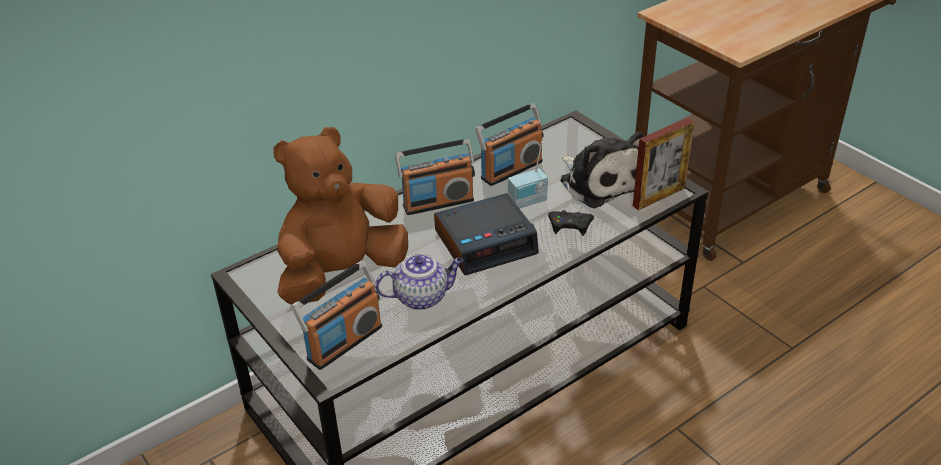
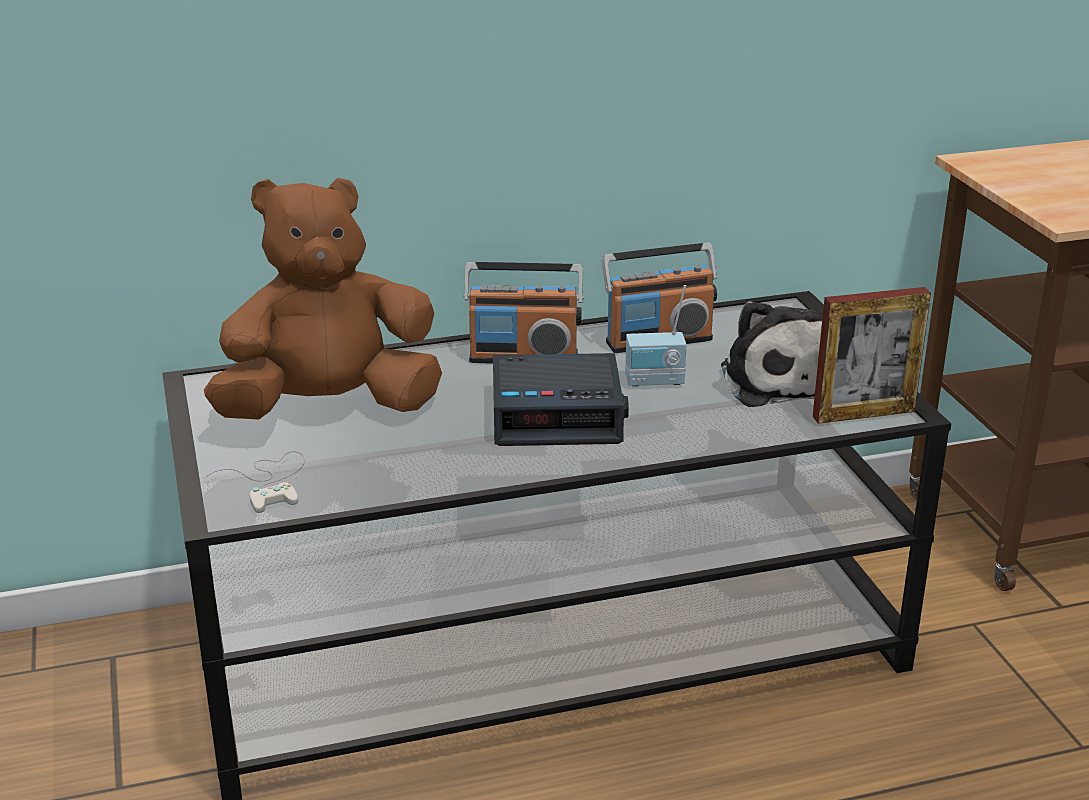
camera: 20 degrees right, 10 degrees down
(344, 342) = (270, 482): radio -> white game controller
(422, 297) = (417, 457): teapot -> none
(570, 225) = (697, 421): black game controller -> none

